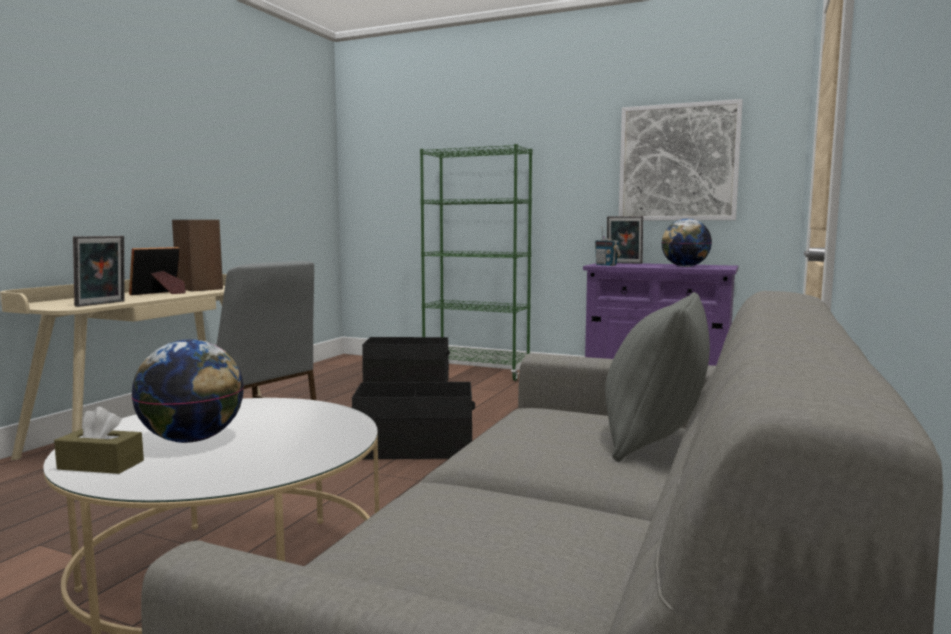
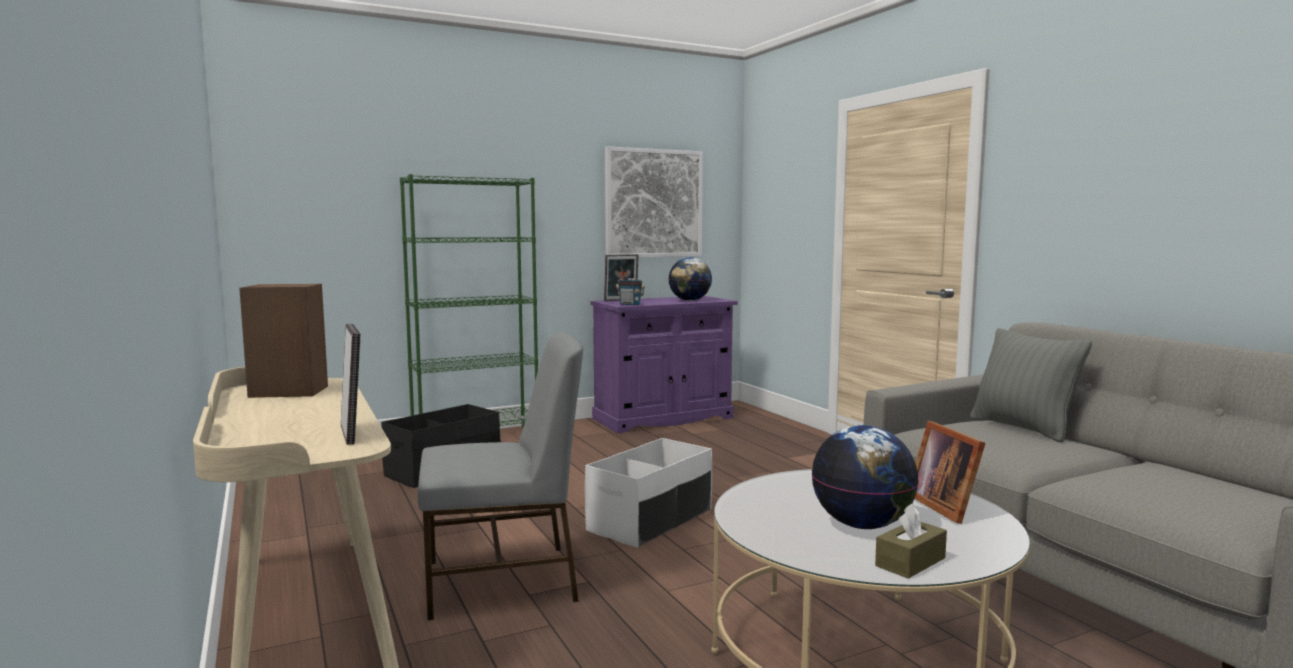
camera: 50 degrees left, 0 degrees up
(160, 293) = (297, 407): picture frame -> picture frame (945, 506)
(414, 449) = (651, 520): black storage box -> white storage box

